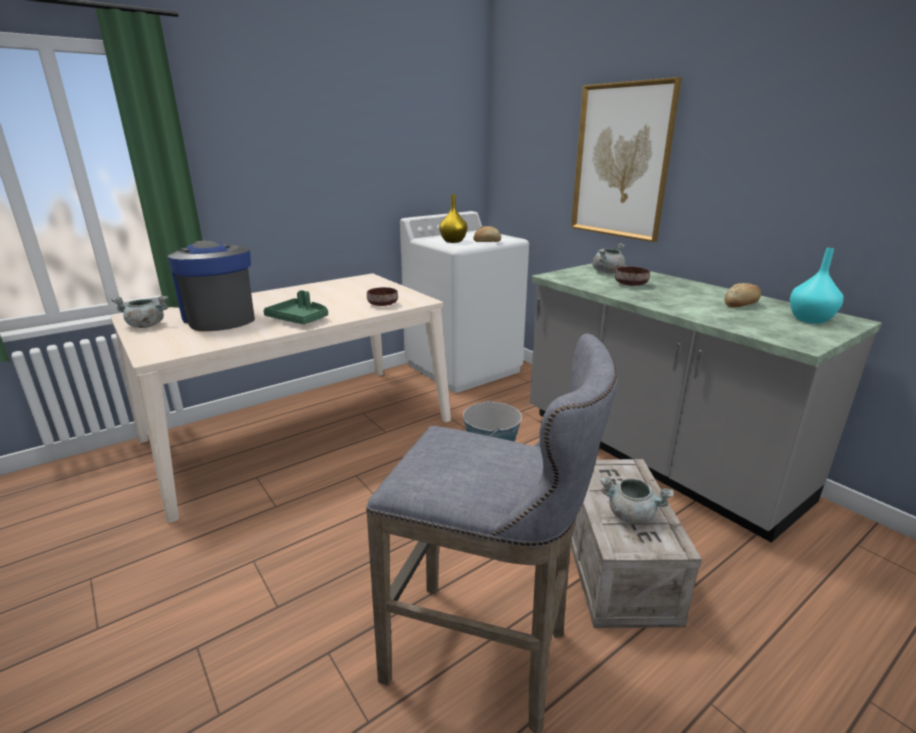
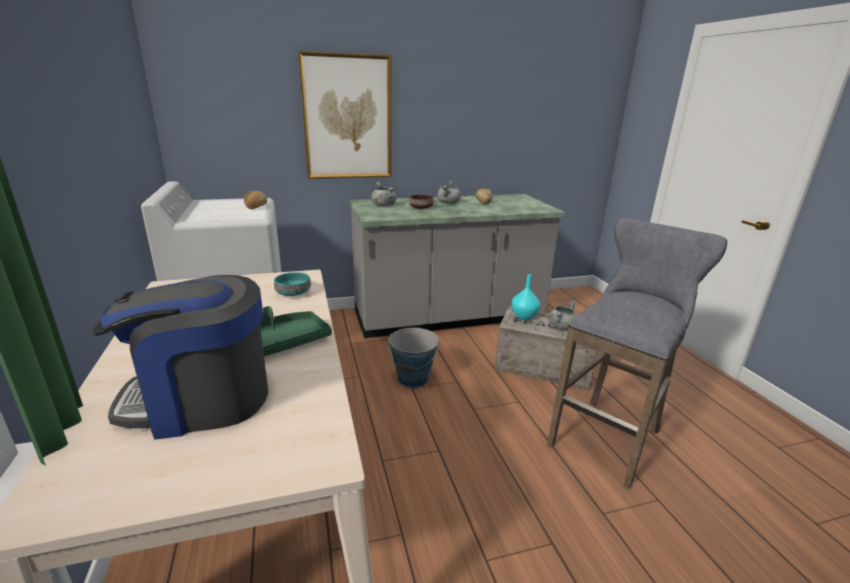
camera: 70 degrees left, 0 degrees up
(146, 326) = (143, 483): grey cooking pot -> grey cooking pot (448, 203)
(383, 304) = (292, 293): brown bowl -> turquoise bowl
(453, 241) = (228, 214): yellow vase -> none
(809, 320) = (515, 200): turquoise vase -> turquoise vase (523, 316)

